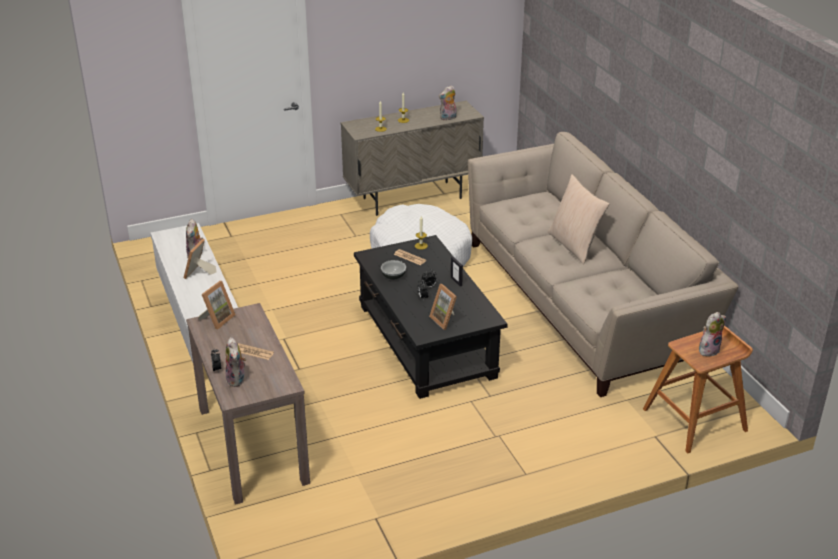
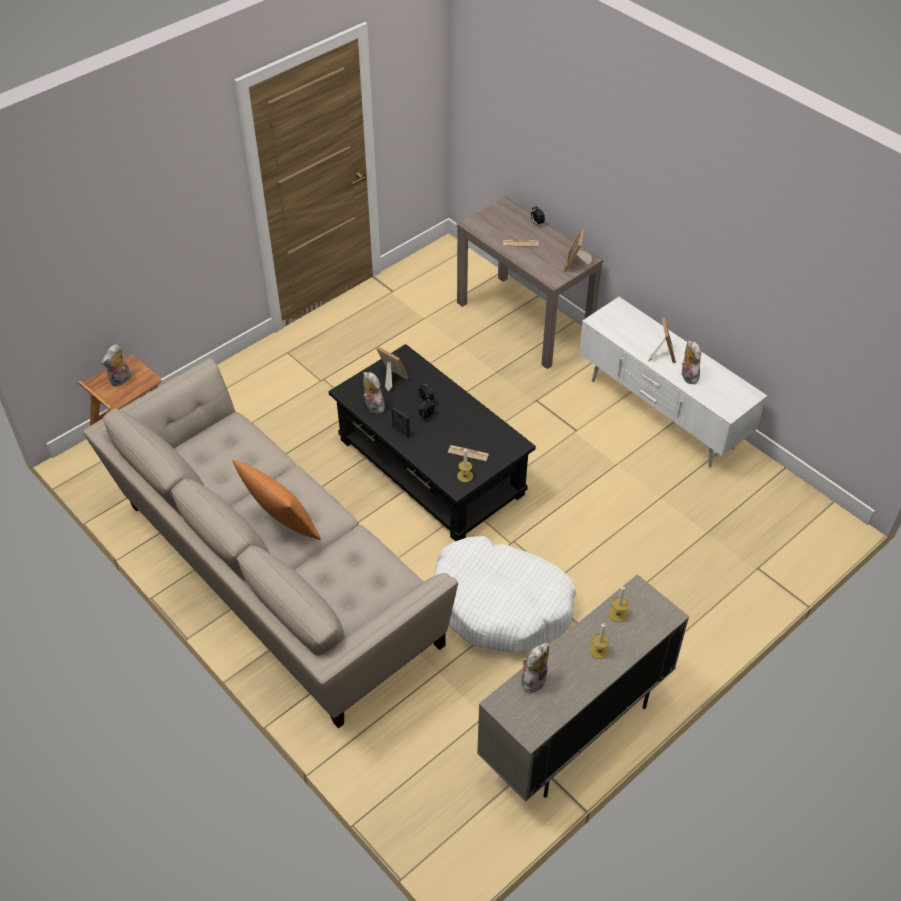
camera: 160 degrees right, 15 degrees up
(237, 380) = (514, 219): plush toy -> plush toy (373, 406)
(393, 276) = (472, 421): bowl -> none
(574, 245) = (281, 524): beige pillow -> orange pillow

